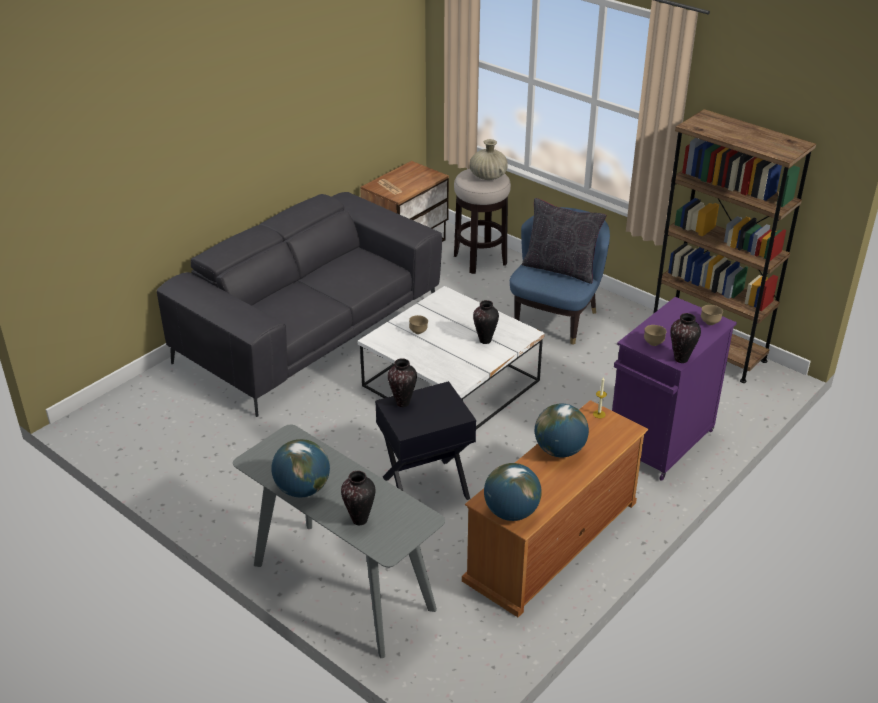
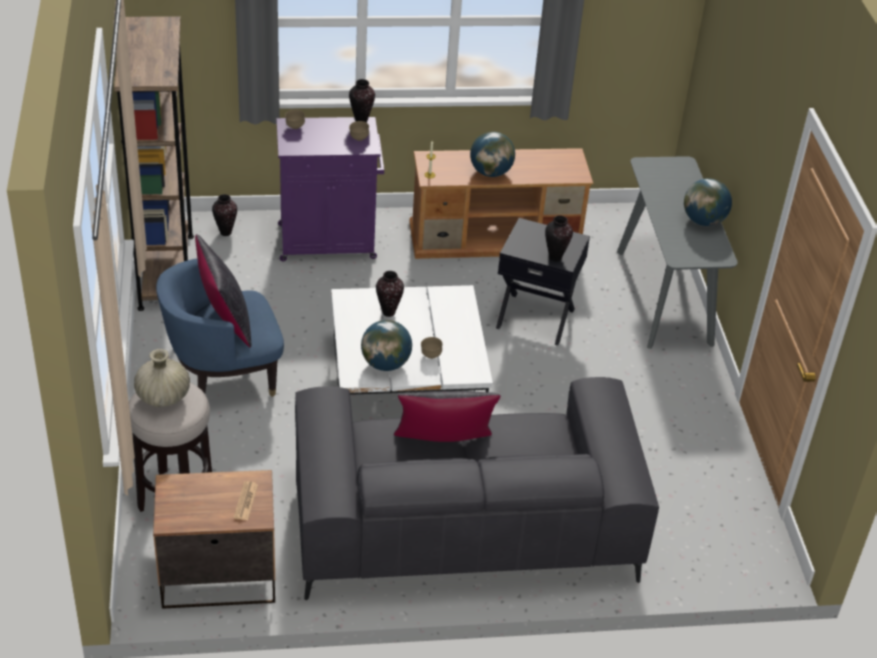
camera: 140 degrees left, 5 degrees up
(337, 283) = (443, 446): none -> black pillow
(360, 520) = (684, 185): vase -> vase (226, 232)
(511, 512) = (571, 162): globe -> globe (385, 363)

